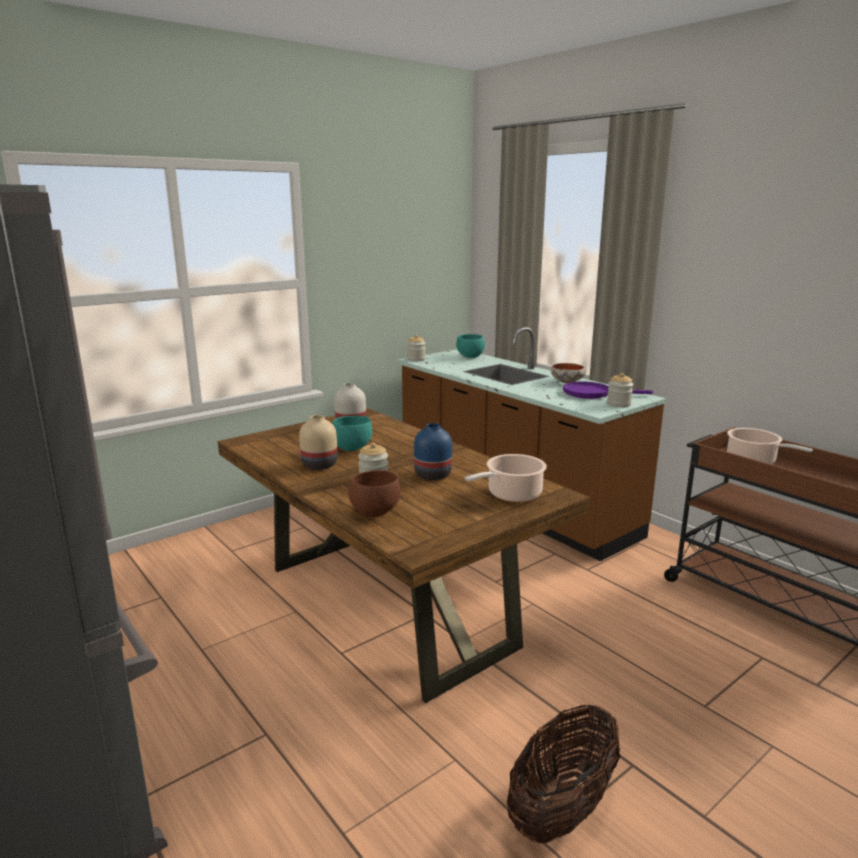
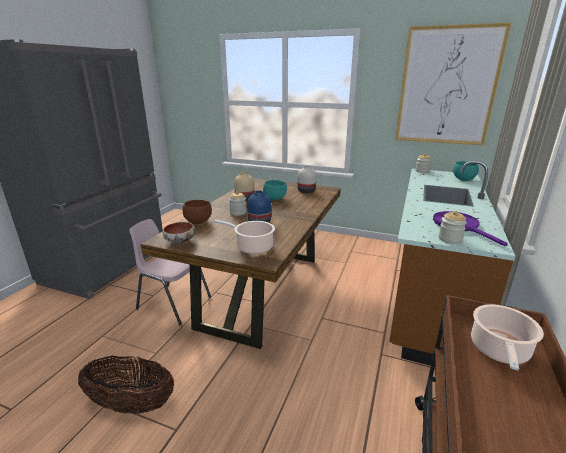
camera: 60 degrees right, 5 degrees up
(324, 710) = (173, 303): none -> pink chair
(411, 245) = (447, 87): none -> picture
(567, 382) = (472, 214): bowl -> bowl (180, 241)

